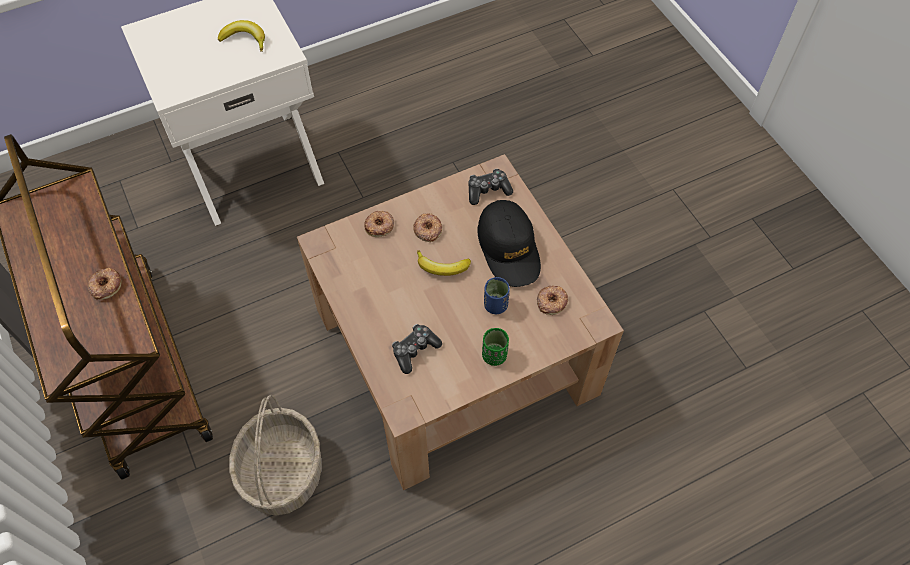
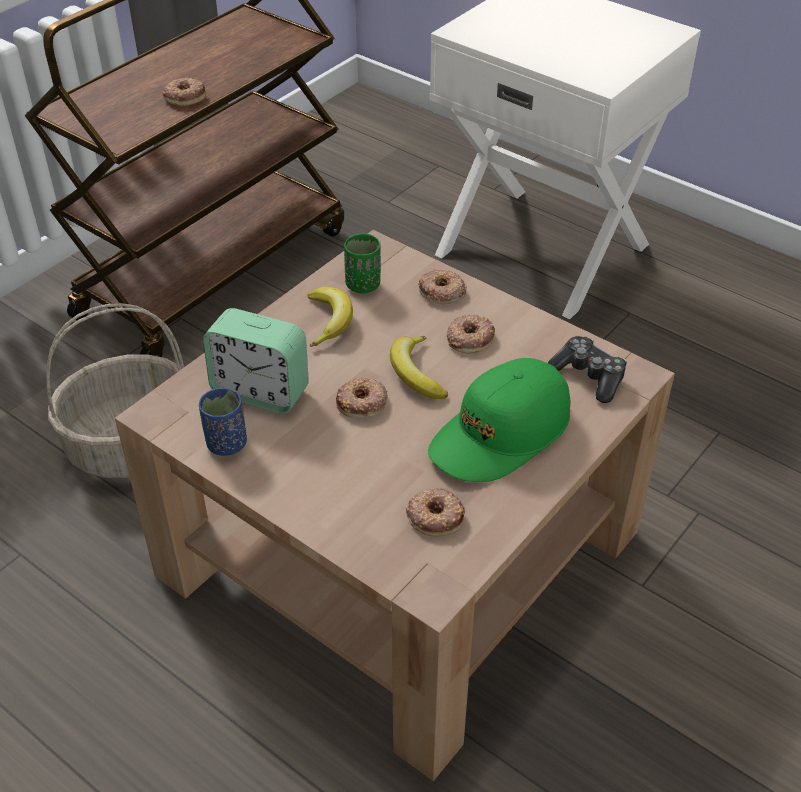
camera: 65 degrees right, 15 degrees down
(245, 39) = (594, 48): banana -> banana (329, 321)
(415, 350) = (260, 391): game controller -> alarm clock
(451, 302) = (362, 402): none -> donut
(494, 355) = (297, 478): green cup -> green cup (363, 285)
(495, 305) = (387, 451): blue cup -> blue cup (226, 444)
(509, 248) = (500, 434): black cap -> green cap

